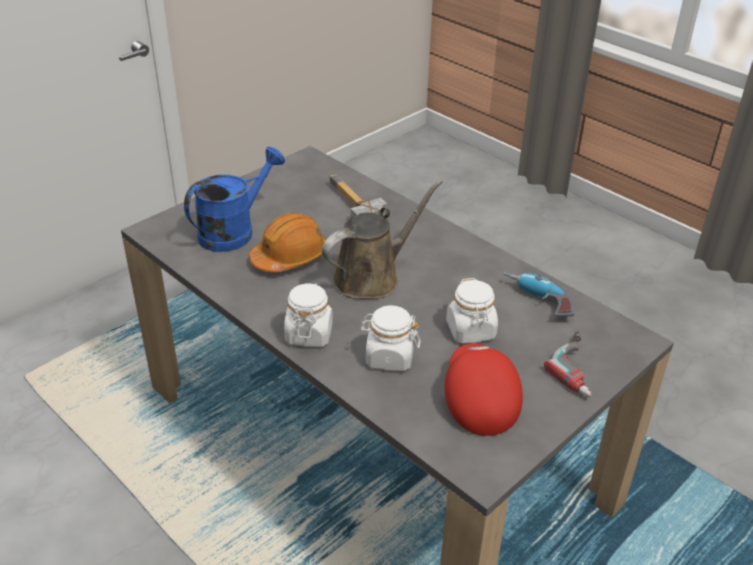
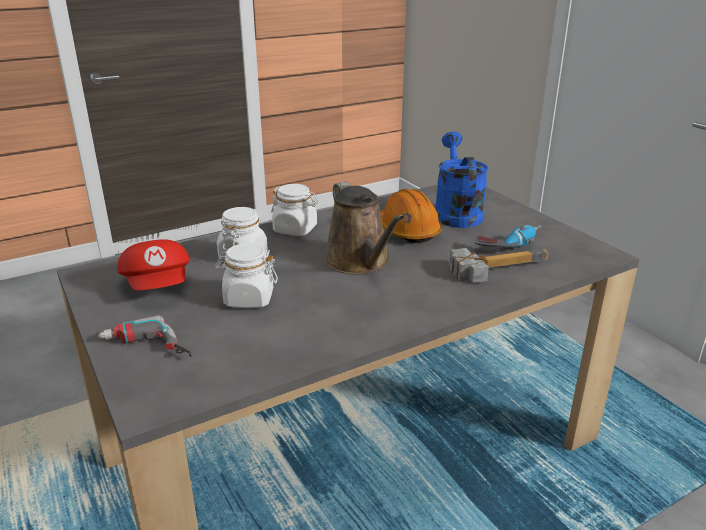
camera: 105 degrees right, 10 degrees down
(234, 231) = (456, 212): blue watering can -> blue watering can turned 150 degrees counterclockwise
(478, 400) = (159, 285): red cap -> red cap turned 60 degrees clockwise
(537, 301) = (268, 349): power drill -> power drill (508, 244)

